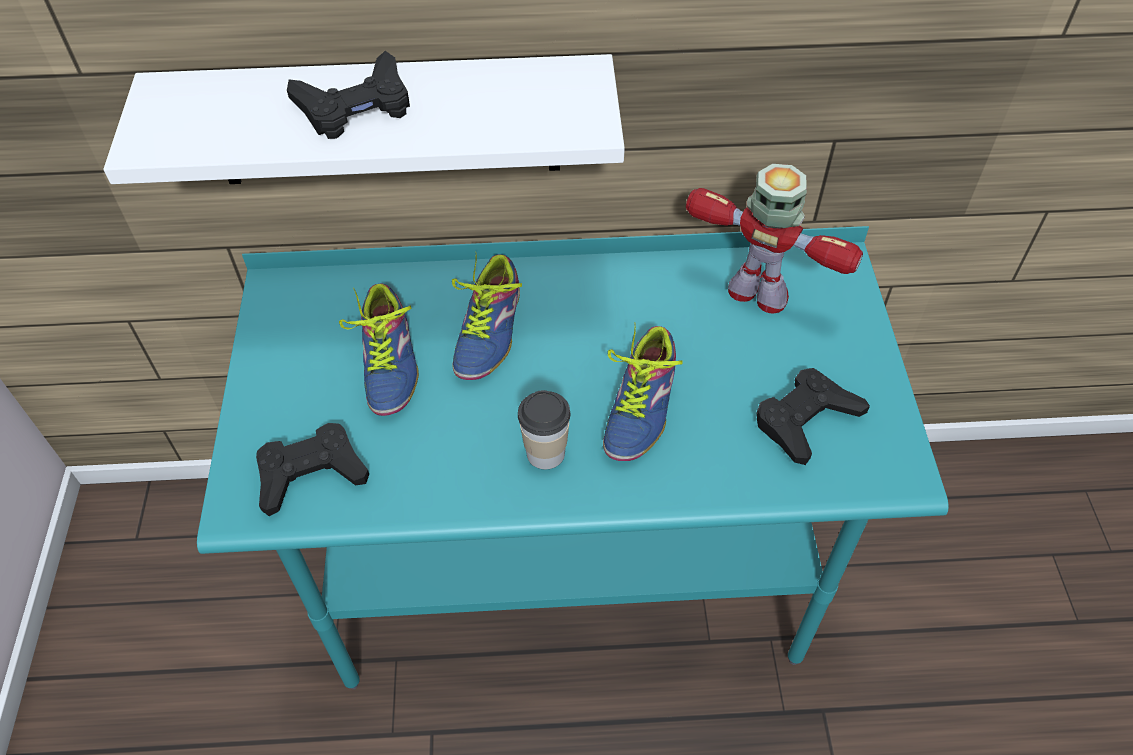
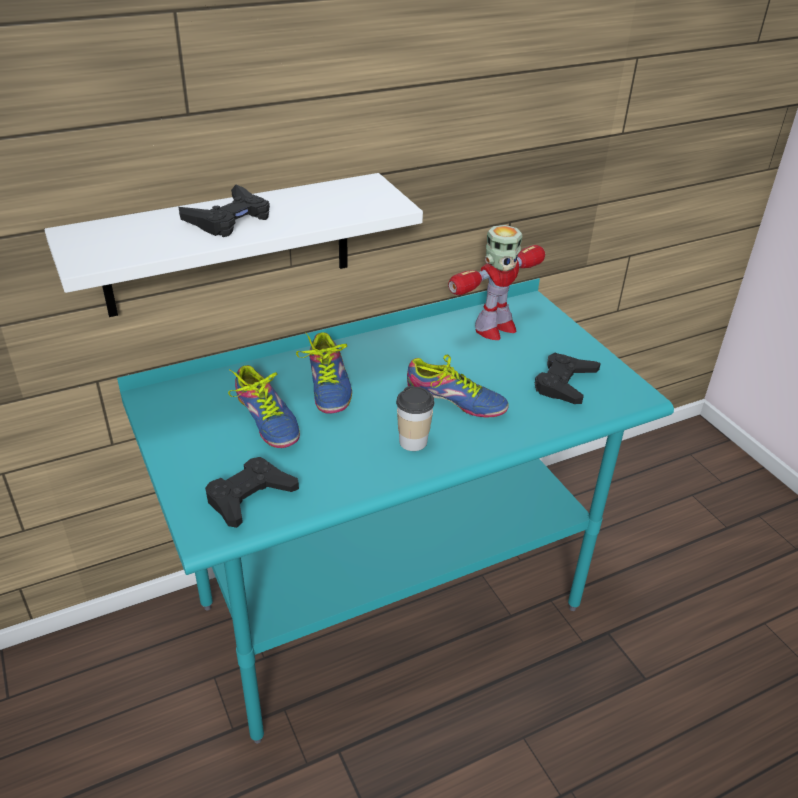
camera: 25 degrees left, 15 degrees down
(635, 406) = (455, 402): shoe -> shoe turned 60 degrees counterclockwise
(759, 295) = (494, 328): toy robot -> toy robot turned 135 degrees clockwise

